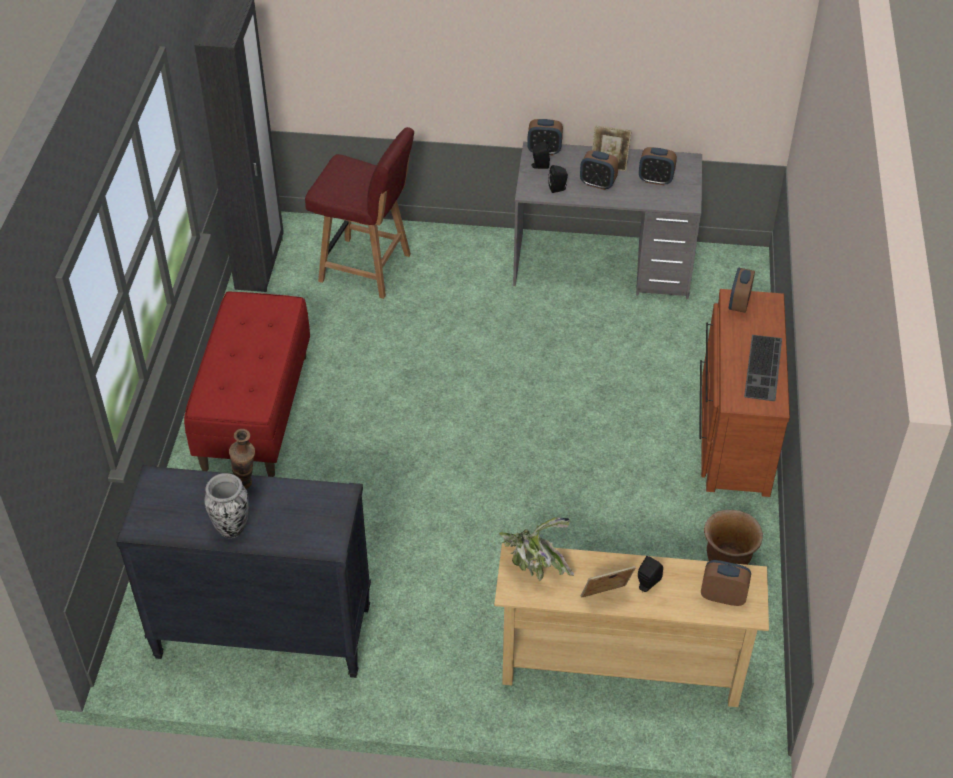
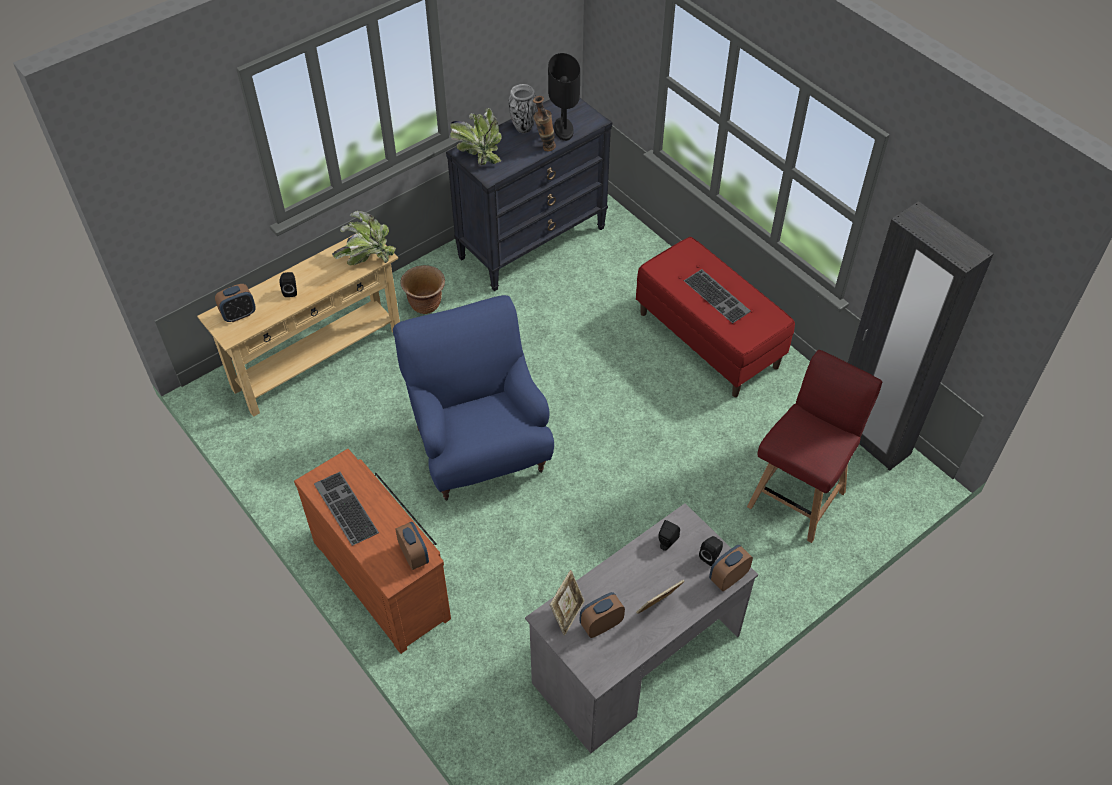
camera: 135 degrees right, 5 degrees up
(199, 492) = (564, 130): none -> black table lamp
(249, 350) = (718, 296): none -> keyboard
(317, 531) = (478, 153): none -> potted plant
(367, 268) = (798, 497): red chair -> red chair turned 150 degrees clockwise
(555, 470) = (479, 447): none -> blue armchair
(597, 184) = (642, 576): alarm clock -> none
(605, 597) = (308, 269): picture frame -> picture frame (567, 614)
(727, 560) = (307, 472): brown planter -> brown planter (426, 305)

